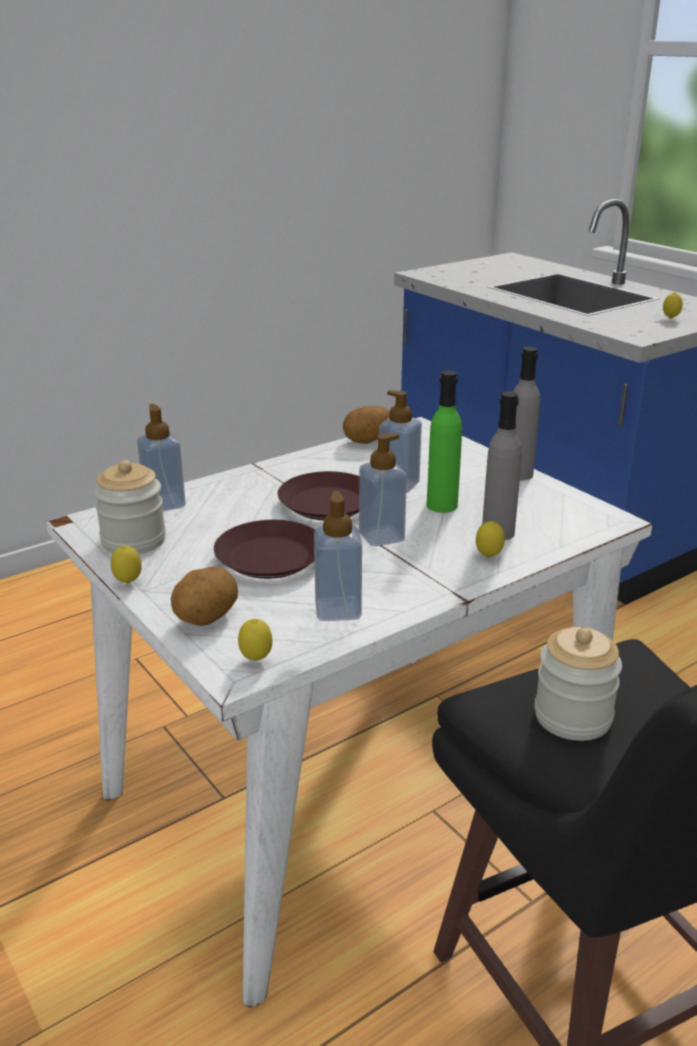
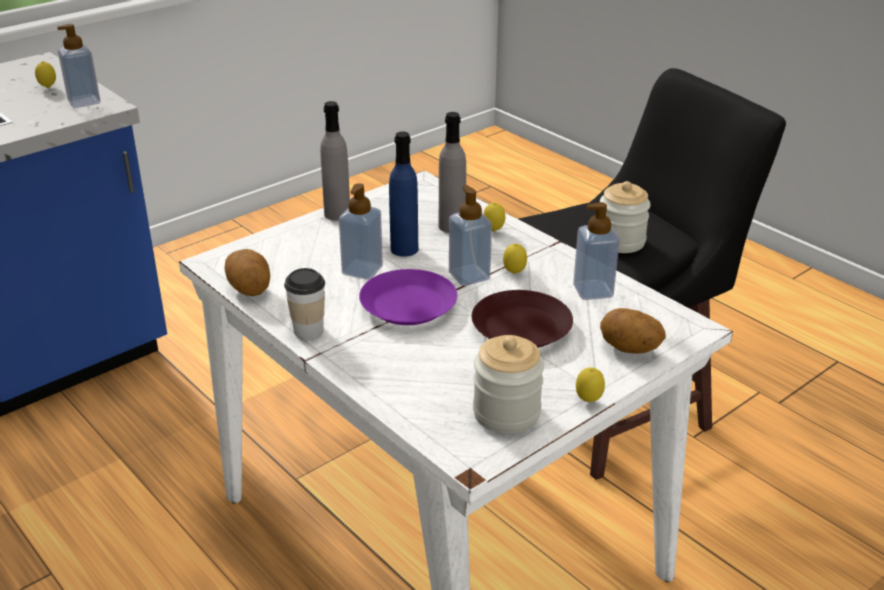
camera: 95 degrees left, 5 degrees up
(164, 504) = (418, 406): soap dispenser -> soap dispenser (84, 102)
(256, 660) = (674, 320): lemon -> lemon (514, 273)
(297, 463) = (308, 330): none -> cup
(327, 503) = (407, 306): brown plate -> purple plate
(442, 505) = (404, 249): green bottle -> blue bottle

